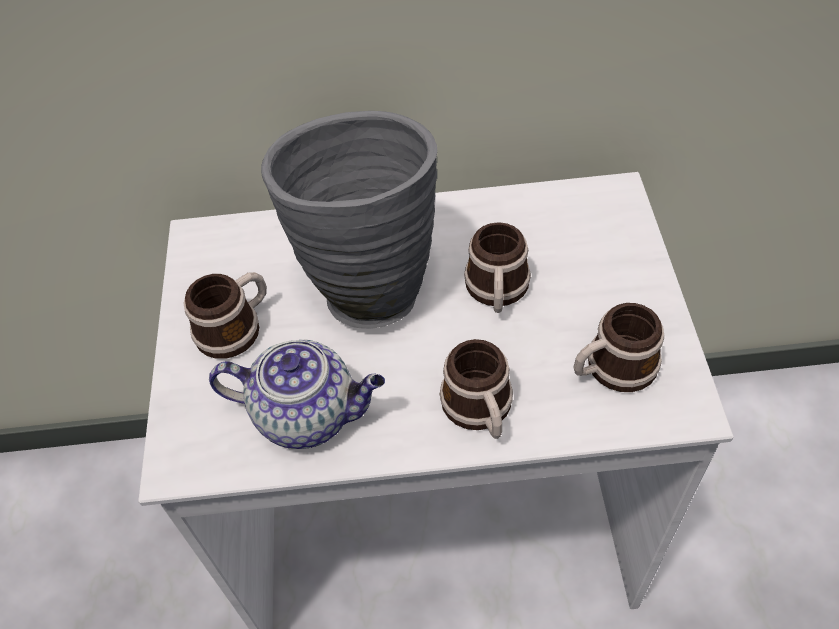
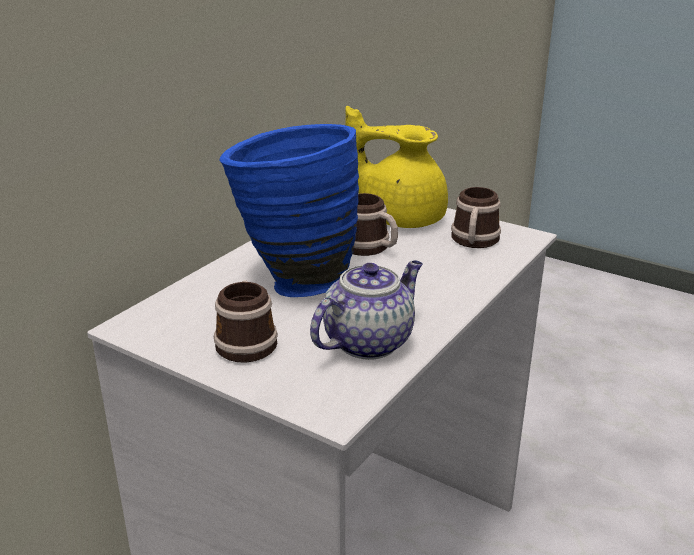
camera: 55 degrees left, 25 degrees down
(366, 283) = (293, 282): grey vase -> blue vase
(480, 410) = (449, 286): mug -> none
(600, 266) = (400, 217): none -> yellow teapot

